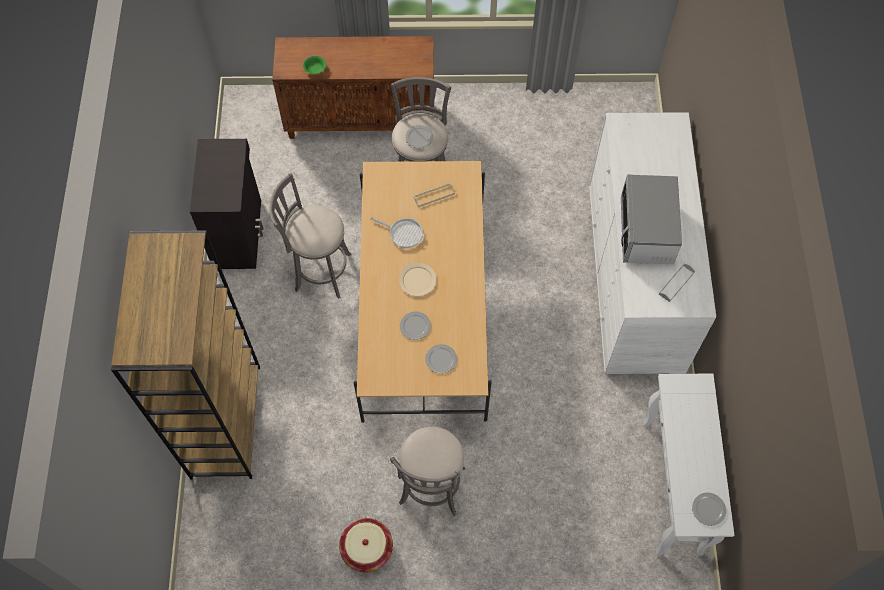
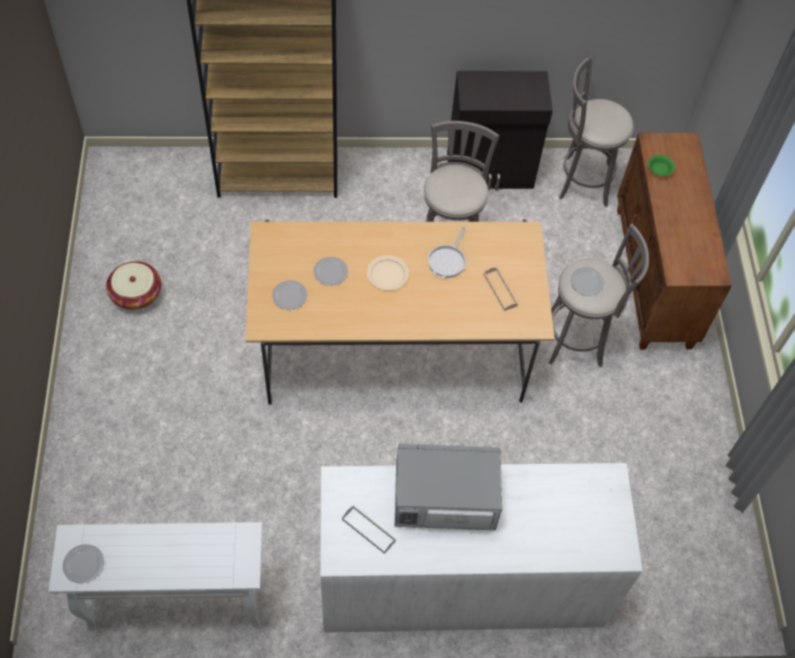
camera: 85 degrees right, 5 degrees down
(431, 489) = (193, 350): grey stool -> grey stool (581, 181)

